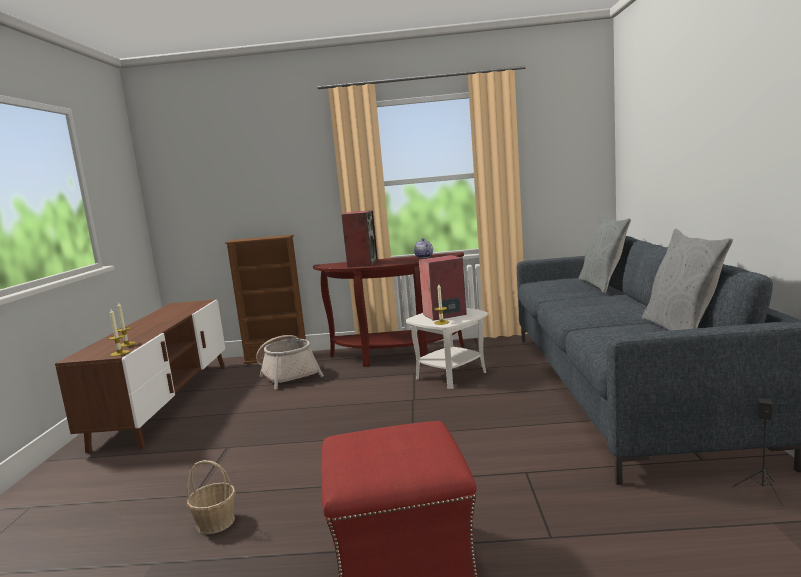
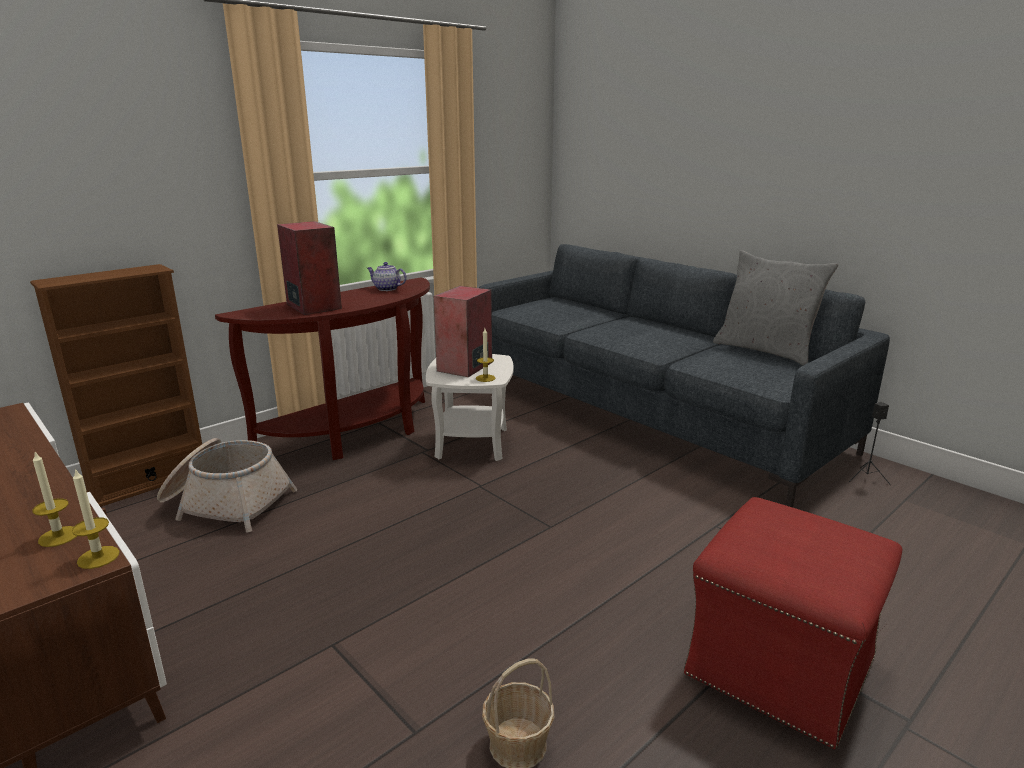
camera: 45 degrees left, 10 degrees up
(603, 285) = (594, 307): grey pillow -> none

